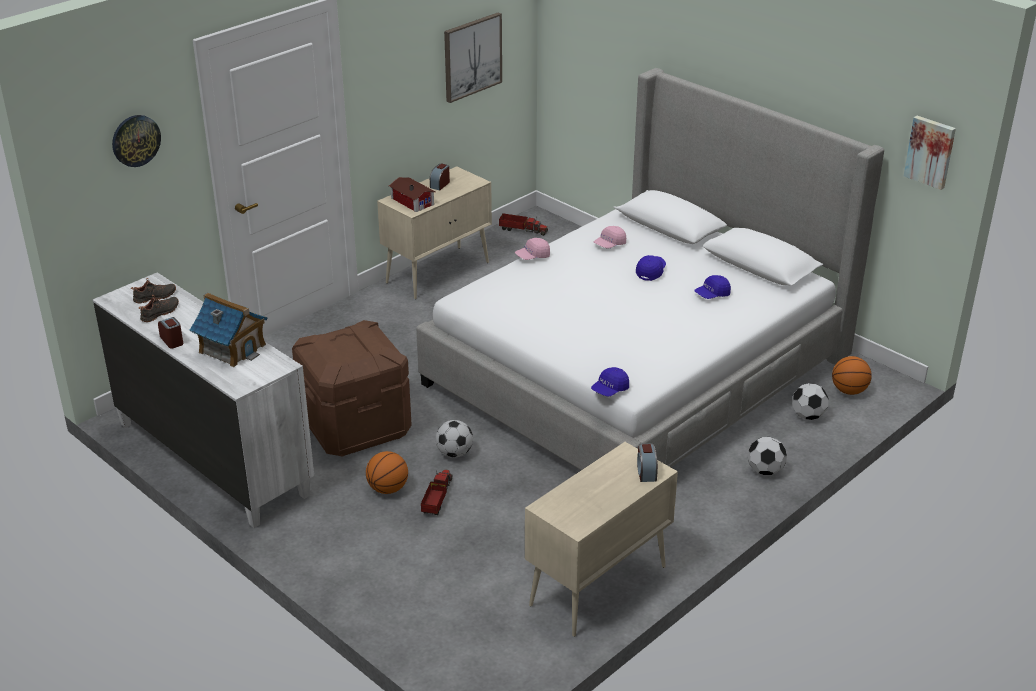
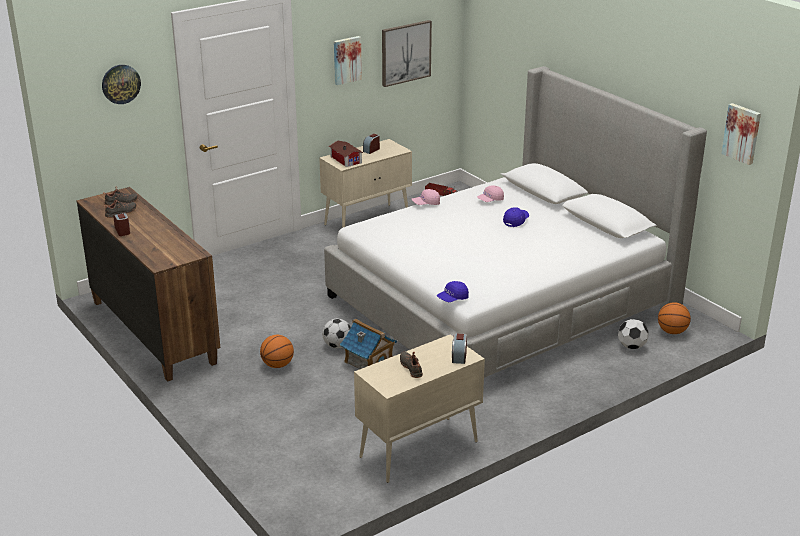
camera: 10 degrees right, 5 degrees down
(213, 458) = (153, 331): white dresser -> brown dresser
(232, 348) = (164, 239): toy house -> toy house (368, 361)
(354, 426) = (267, 320): brown storage box -> none
(404, 74) = (346, 60): none -> picture
(437, 498) = (313, 375): toy truck -> none
(594, 494) = (412, 368): none -> black shoe
(712, 295) = (560, 241): blue cap -> none
(765, 470) = (582, 382): football -> none

